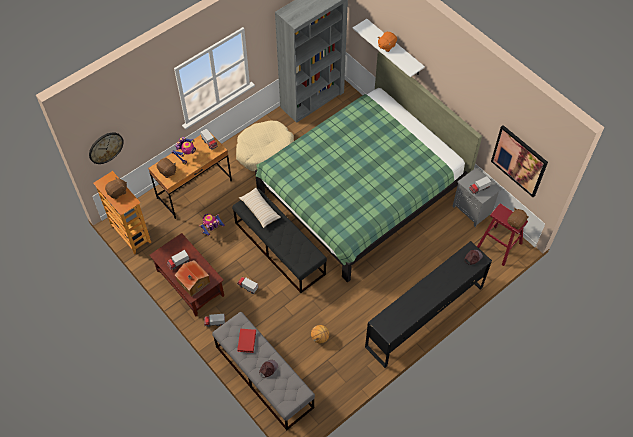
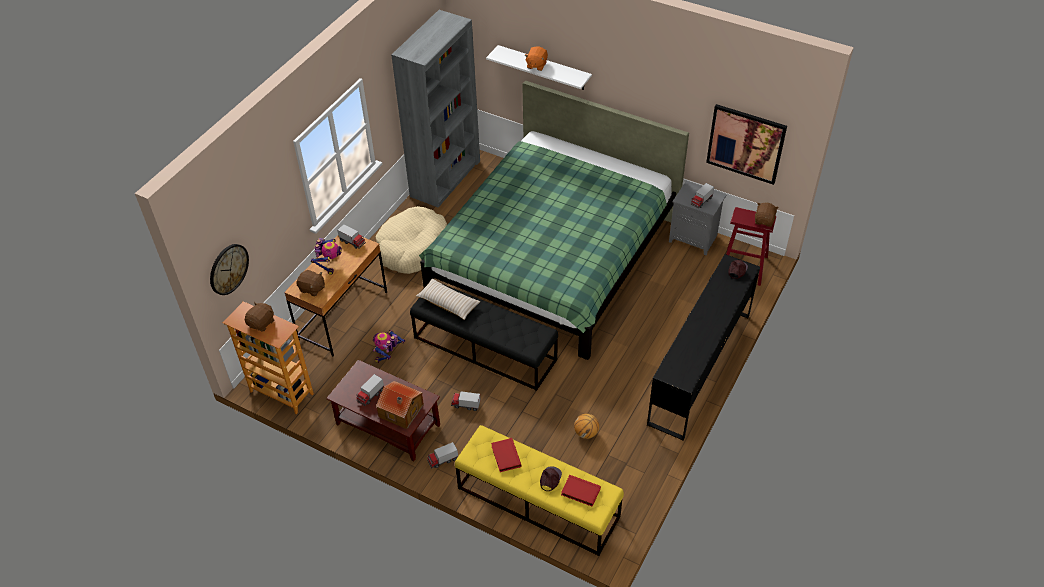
camera: 20 degrees left, 10 degrees down
(263, 376) = (537, 502): grey bench -> yellow bench
(283, 386) = (580, 492): none -> red book

